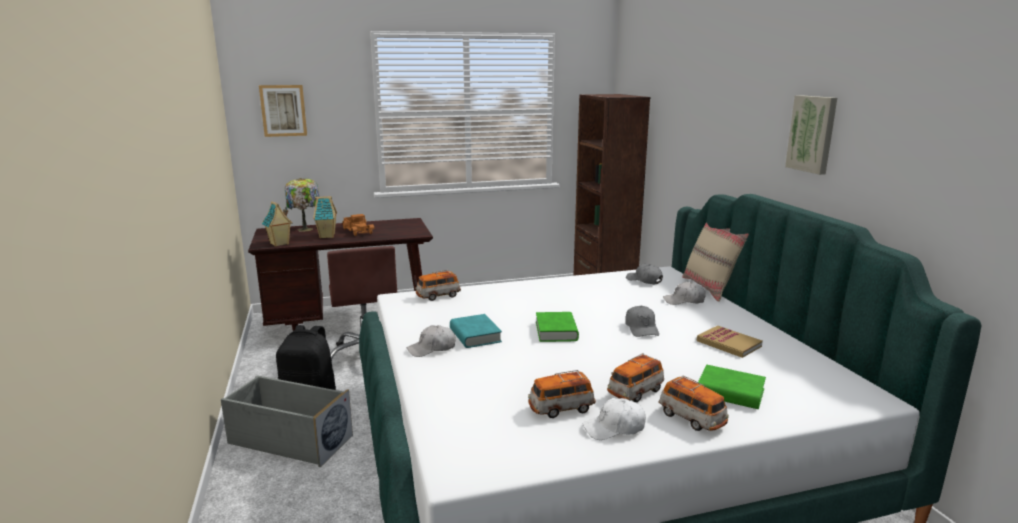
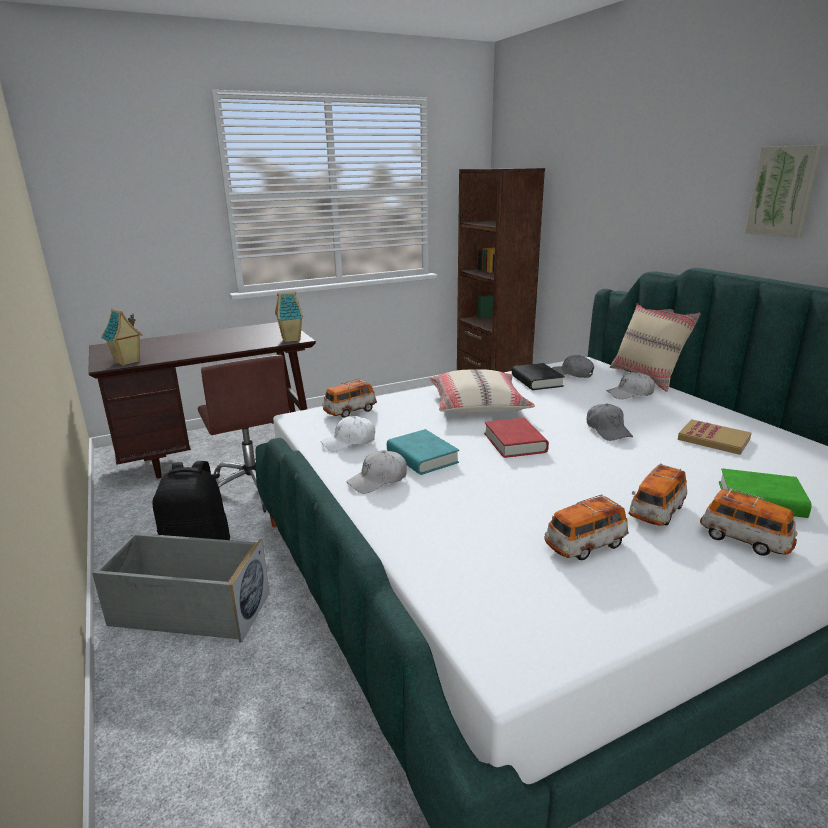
camera: 10 degrees left, 5 degrees up
(283, 110) = (108, 193): picture -> none
(306, 229) = (154, 342): table lamp -> none
(327, 236) = (186, 348): toy house -> toy house (292, 339)
(358, 231) = (222, 340): toy truck -> none
(545, 299) = (478, 405): none -> beige pillow
(556, 331) = (515, 443): green book -> red book
(608, 284) = (536, 381): none -> black book
(614, 428) = (665, 564): white cap -> white cap (349, 442)

